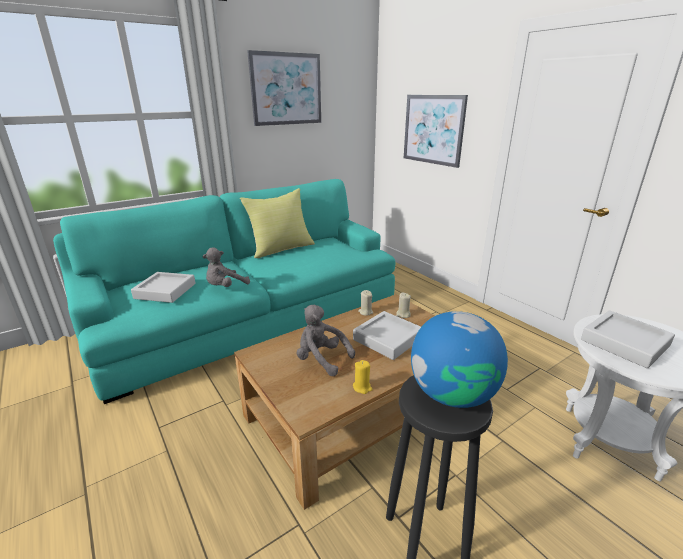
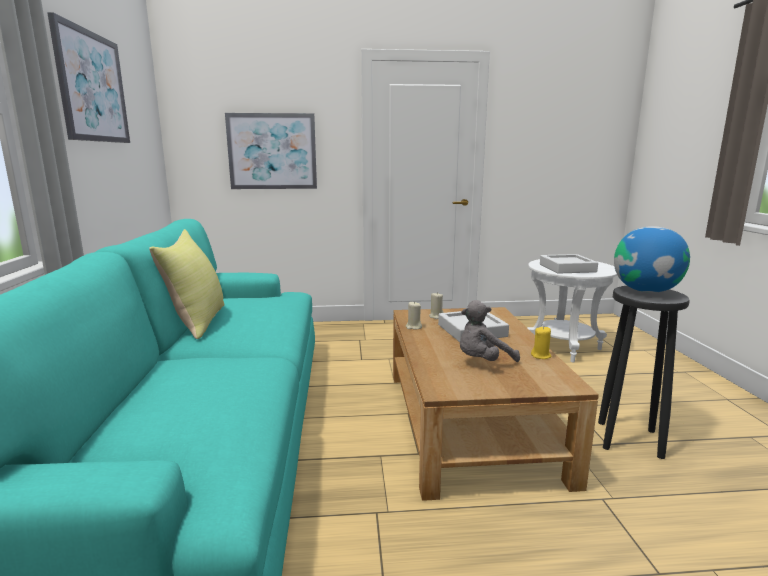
camera: 60 degrees left, 10 degrees down
(165, 291) = (192, 415): grey tray -> none
(225, 287) = (253, 373): grey plush toy -> none

